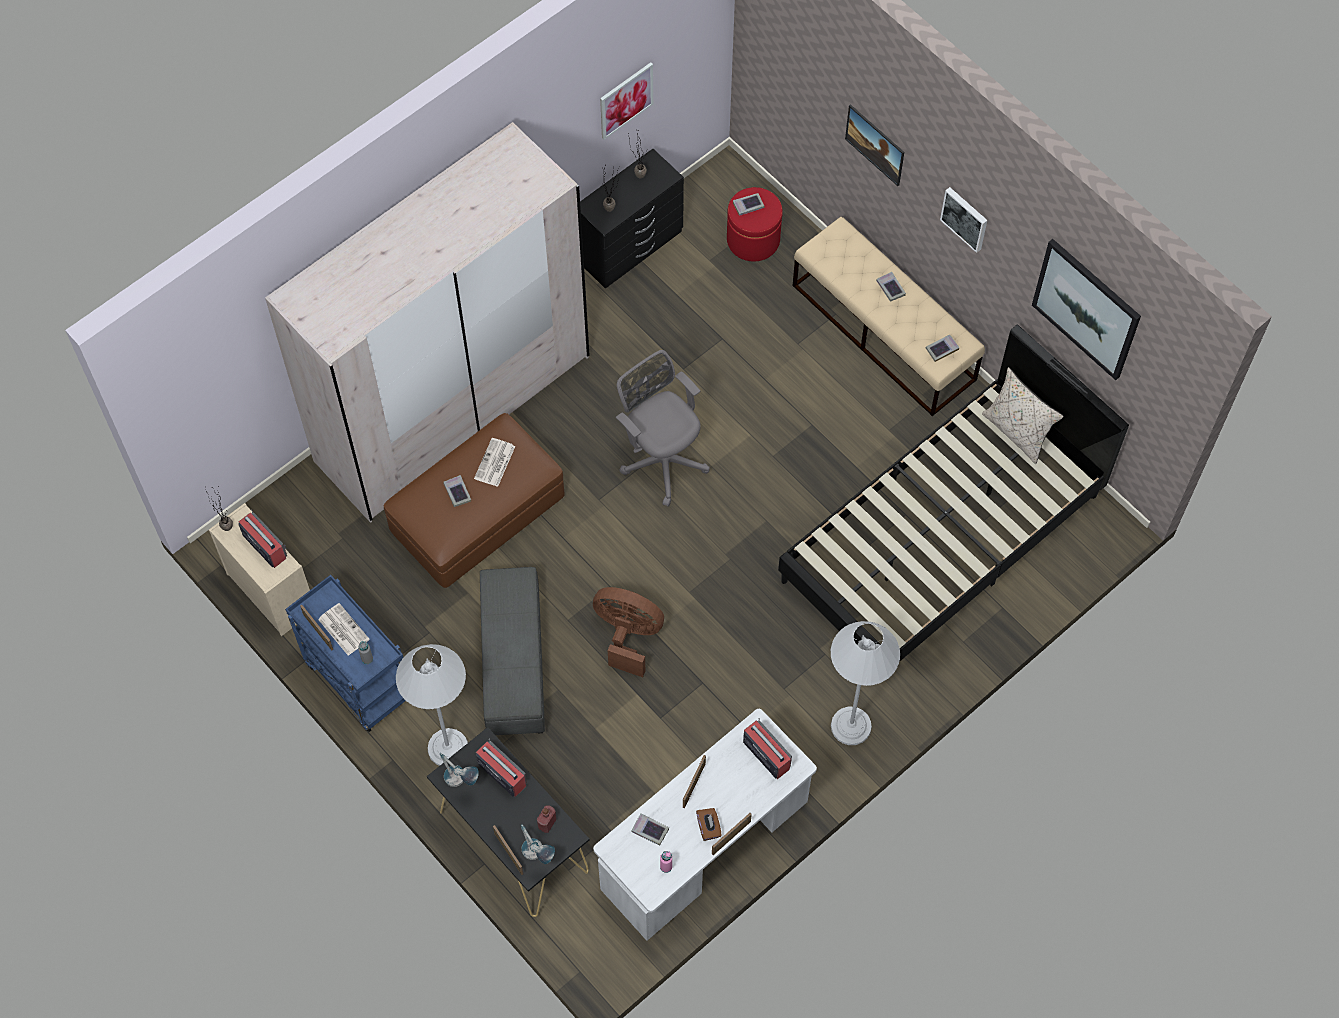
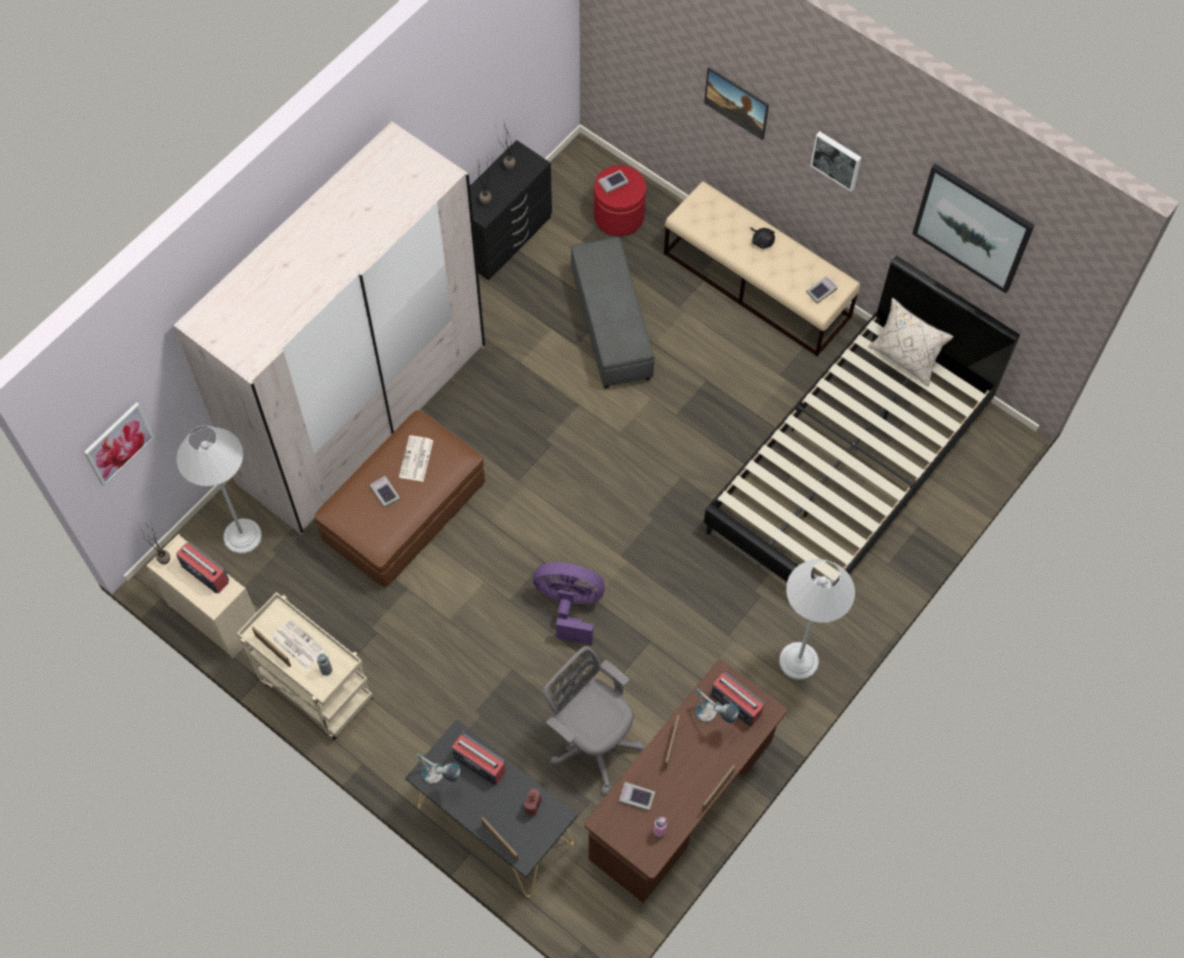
camera: 10 degrees left, 0 degrees up
(357, 679) = (314, 689): blue cart -> beige cart
(448, 748) = (414, 743): white floor lamp -> white floor lamp (242, 536)
(515, 663) = (465, 650): grey ottoman -> grey ottoman (612, 326)
(538, 857) = (530, 841): table lamp -> table lamp (713, 718)
(626, 100) = (490, 92): picture -> picture (118, 443)
(628, 635) = (569, 606): brown fan -> purple fan
(662, 458) = (571, 432): grey office chair -> grey office chair (591, 741)
(704, 846) = (681, 800): white desk -> brown desk
(708, 827) = (693, 785): brown tissue box -> none
(890, 288) = (762, 241): book -> black plush toy

